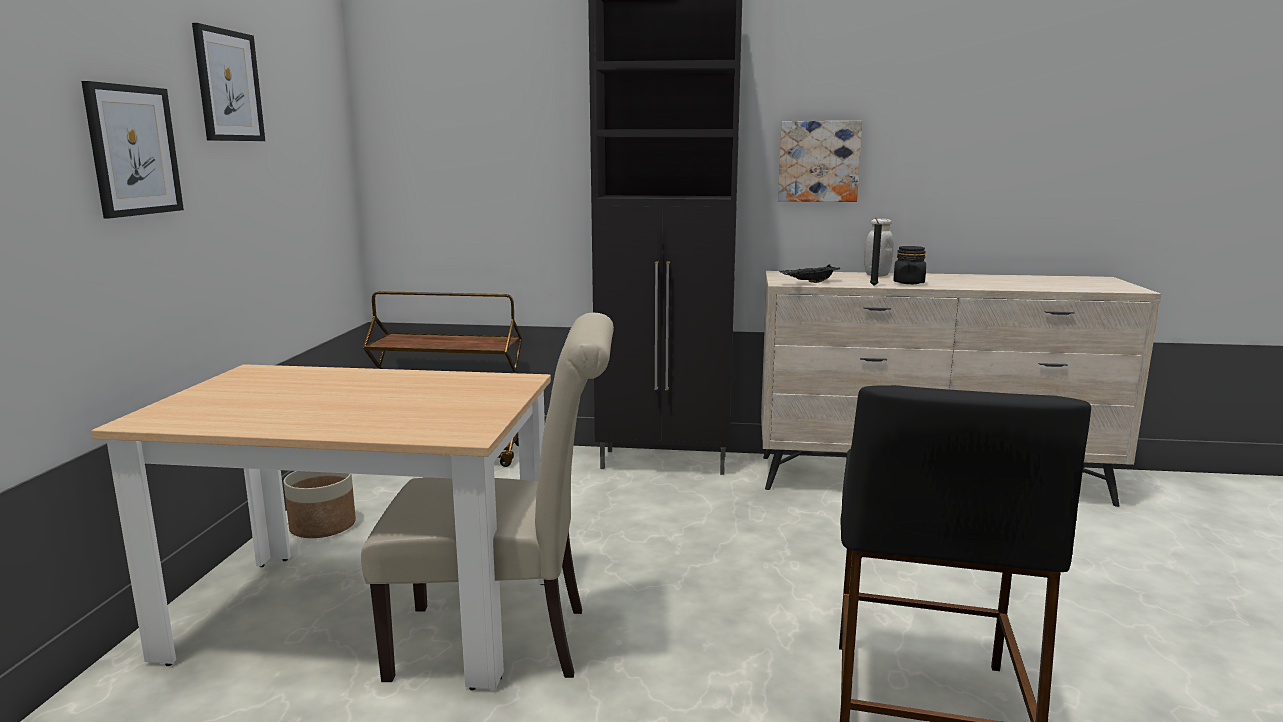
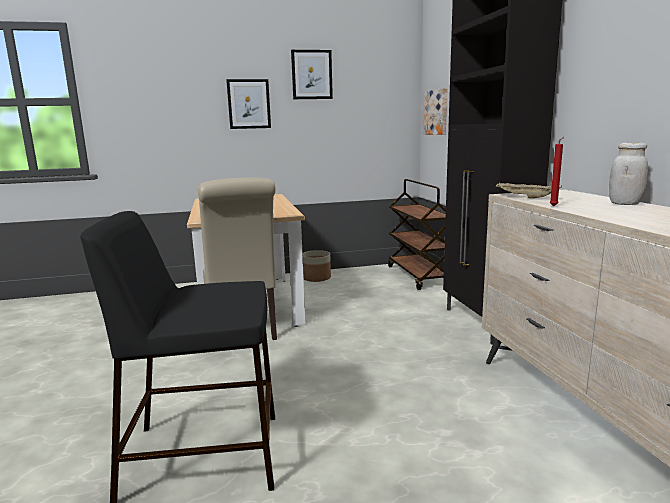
camera: 70 degrees right, 0 degrees up
(810, 283) = (525, 197): black tray -> beige tray
(818, 161) = (614, 85): picture -> picture (437, 112)
(873, 285) = (554, 206): black candle -> red candle
(909, 283) = (602, 210): black jar -> none

